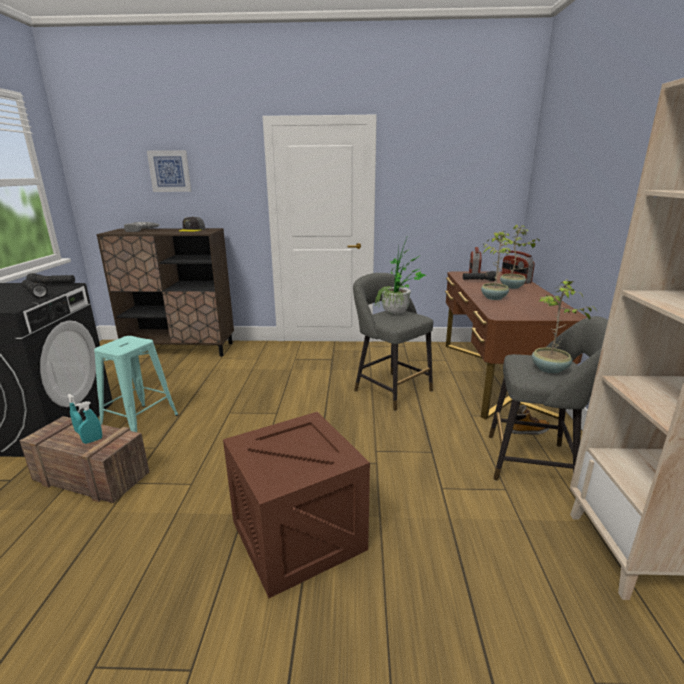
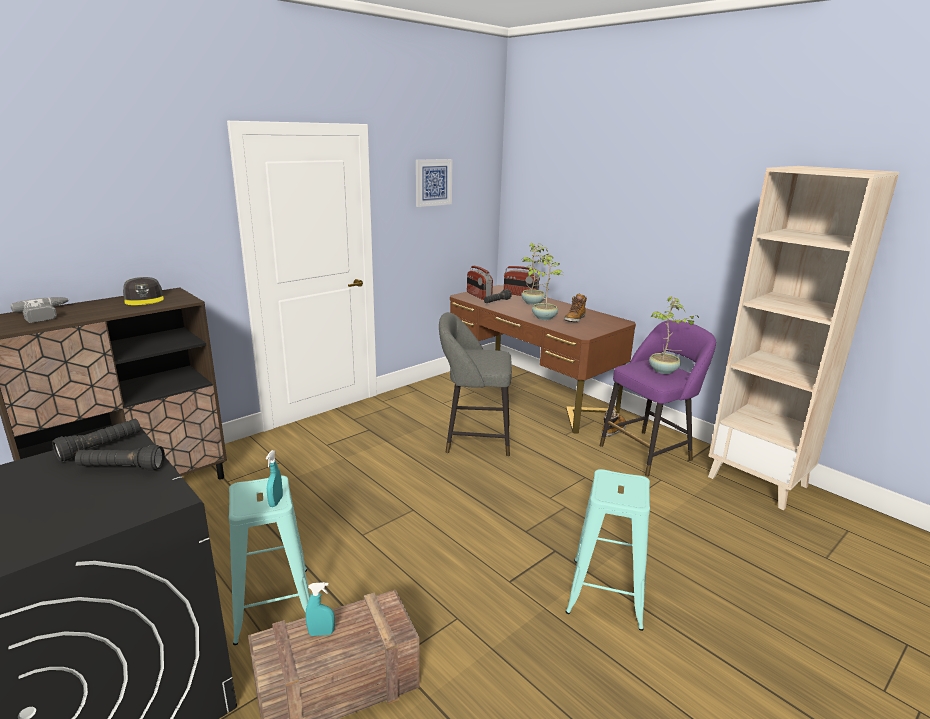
camera: 45 degrees left, 0 degrees up
(93, 440) = (359, 629): turquoise spray bottle -> turquoise spray bottle (276, 502)
(170, 171) = (73, 206): picture -> picture (433, 182)
(298, 535) = (606, 592): crate -> turquoise stool
(397, 314) = (480, 355): potted plant -> none
(522, 304) = (574, 319): none -> boot
(535, 462) = (648, 452): grey stool -> purple stool

